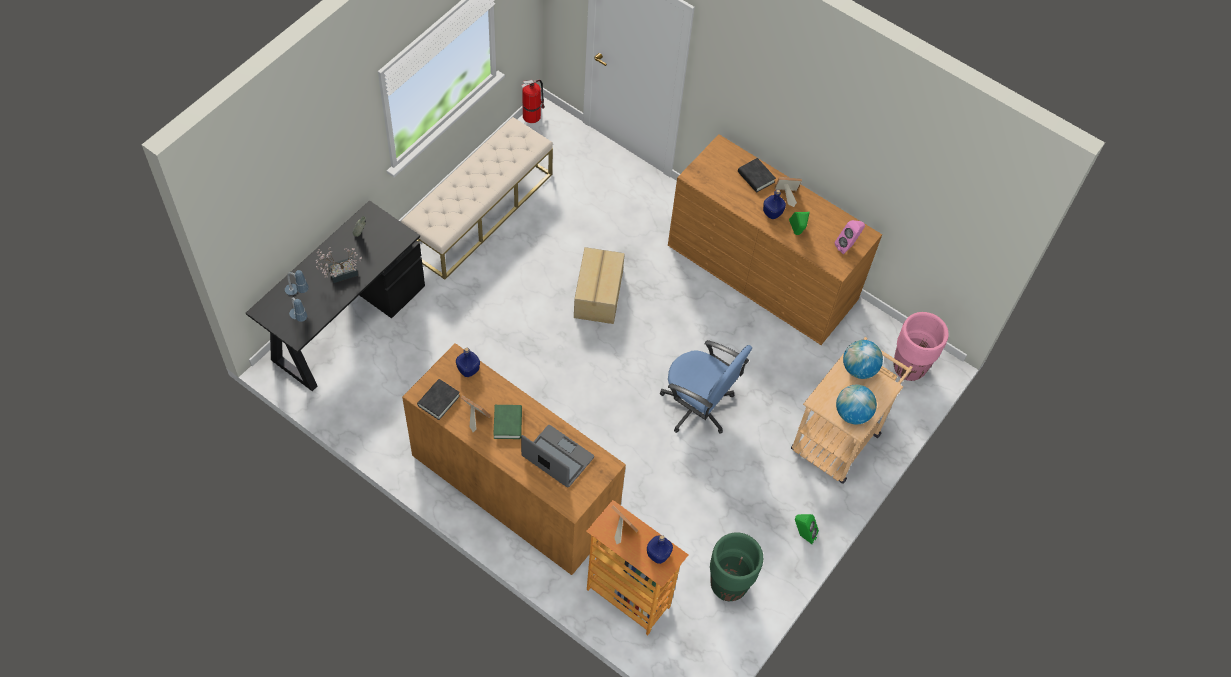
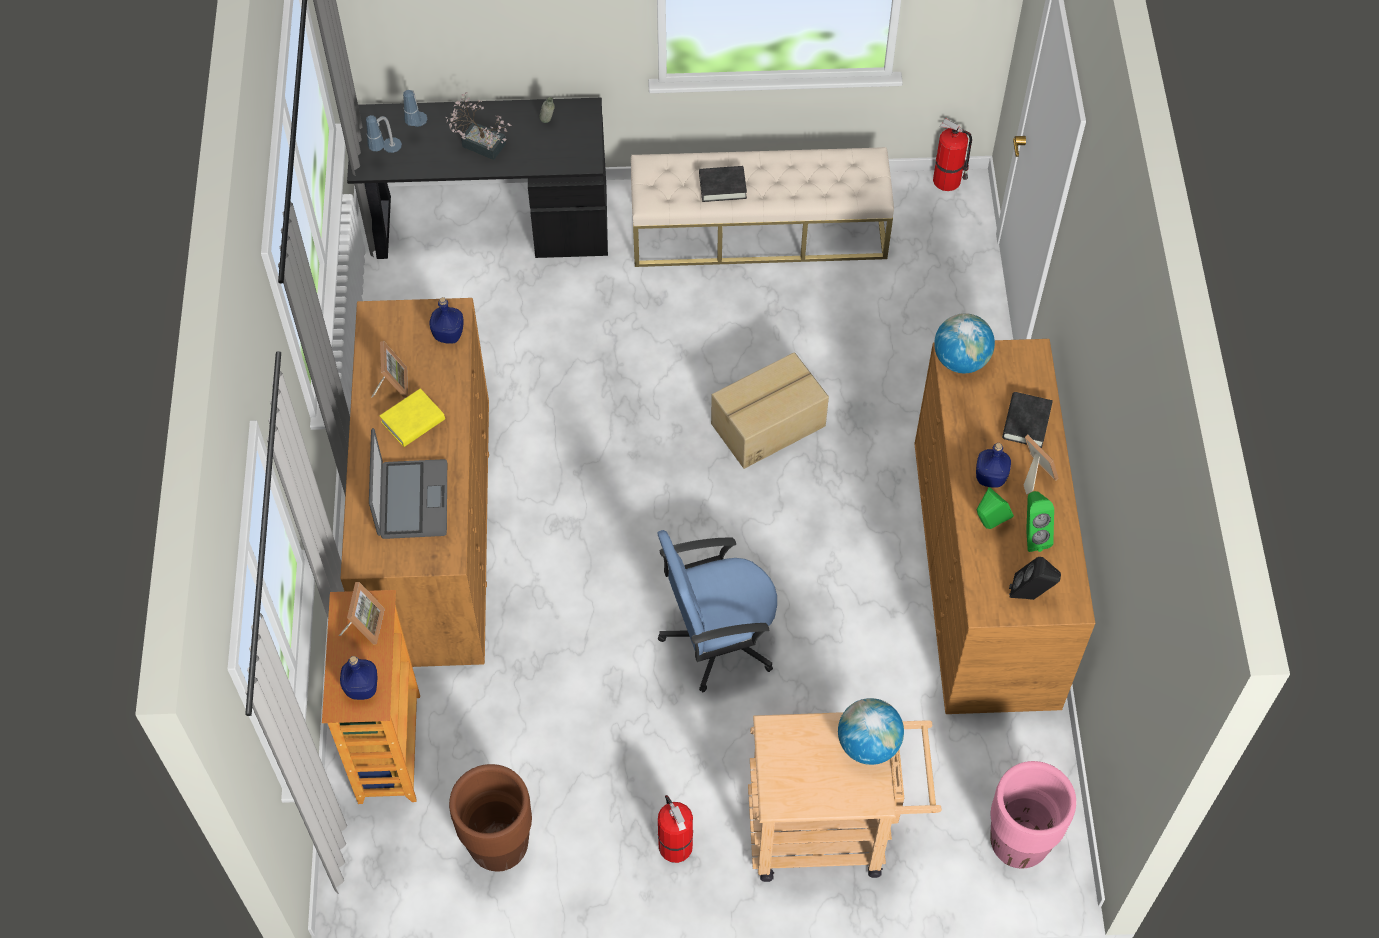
camera: 55 degrees right, 0 degrees up
(438, 401) = (382, 337): black book -> black book (722, 186)
(507, 423) = (413, 421): green book -> yellow book
(698, 406) = (717, 638): blue office chair -> blue office chair turned 75 degrees clockwise
(728, 585) = (499, 847): green planter -> brown planter
(792, 507) = (674, 844): none -> fire extinguisher
(803, 535) = (645, 884): green speaker -> green speaker (1032, 536)
(847, 246) = (1030, 595): pink speaker -> black speaker
(852, 413) = (792, 782): globe -> globe (960, 360)

